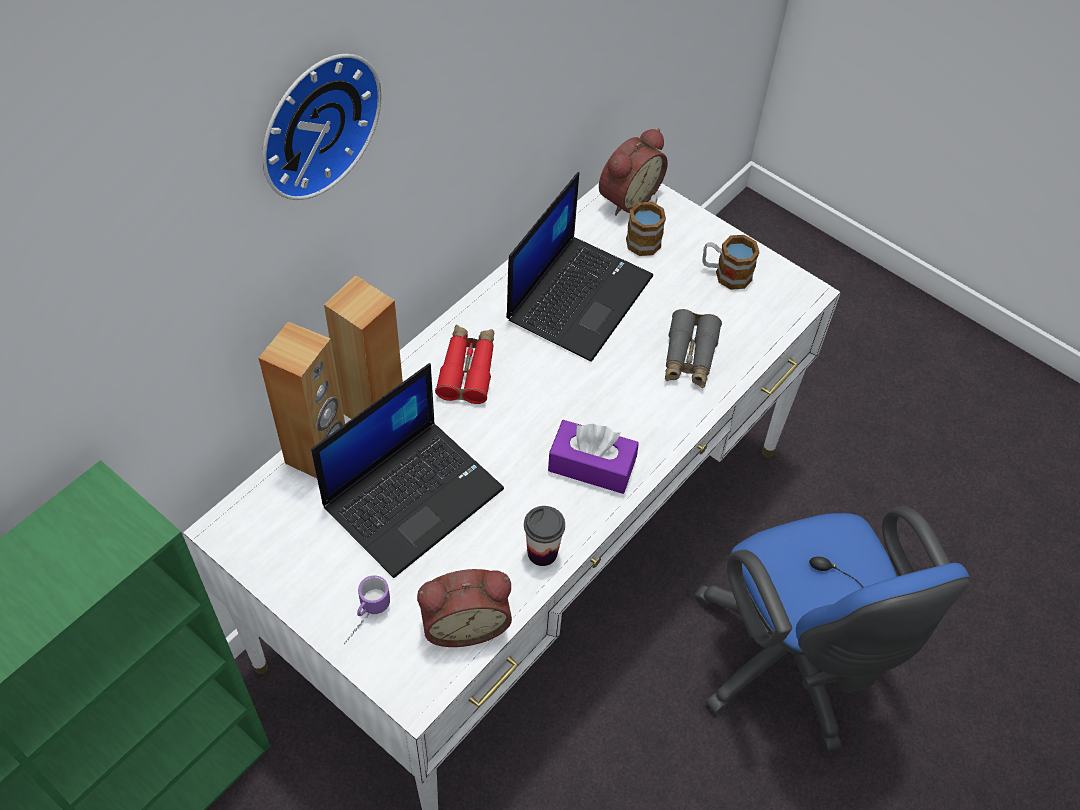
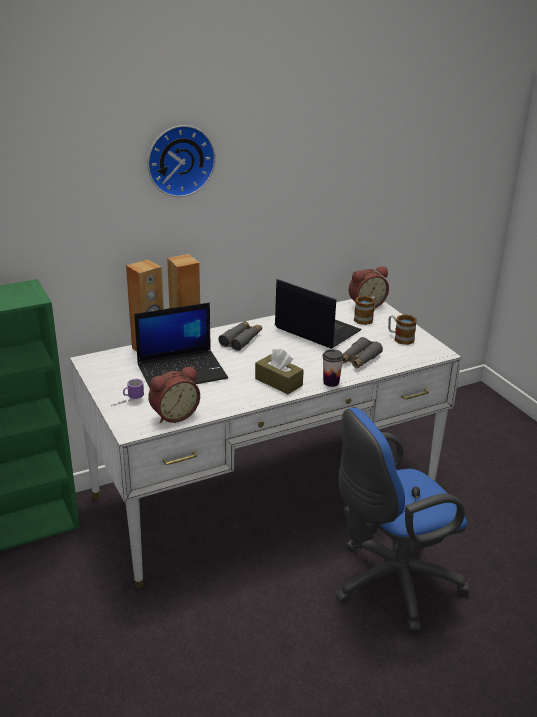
camera: 25 degrees right, 25 degrees down
(464, 622) = (173, 415): alarm clock -> alarm clock turned 45 degrees counterclockwise
(468, 369) = (241, 339): red binoculars -> grey binoculars
(542, 552) = (230, 403): cup -> cup (331, 382)
(579, 296) = (316, 329): laptop -> laptop turned 105 degrees counterclockwise
(591, 466) = (278, 382): purple tissue box -> brown tissue box
(791, 665) = (390, 583): blue office chair -> blue office chair turned 60 degrees clockwise

